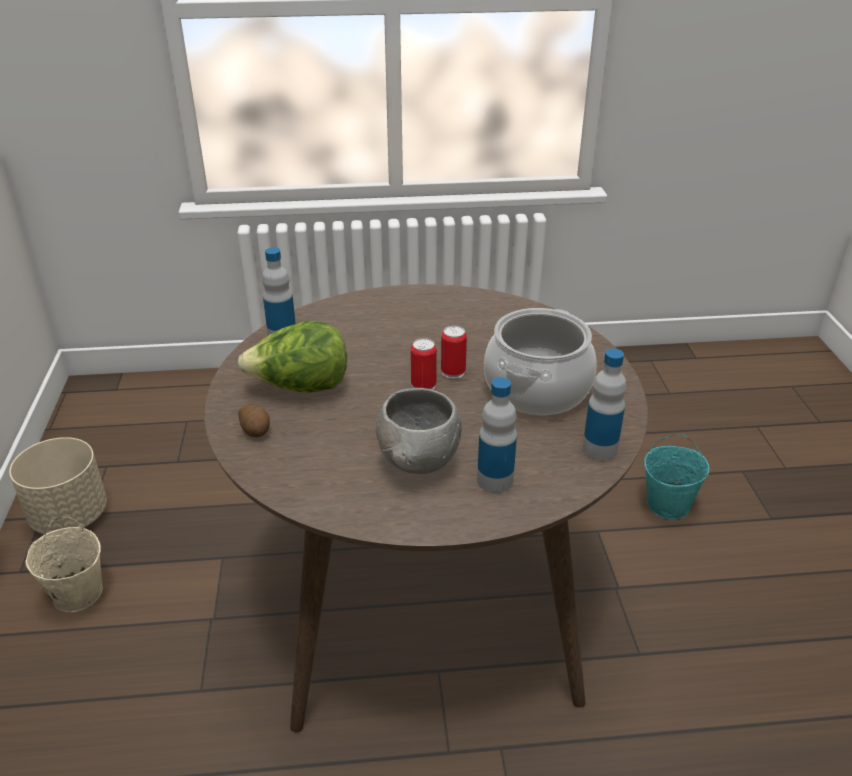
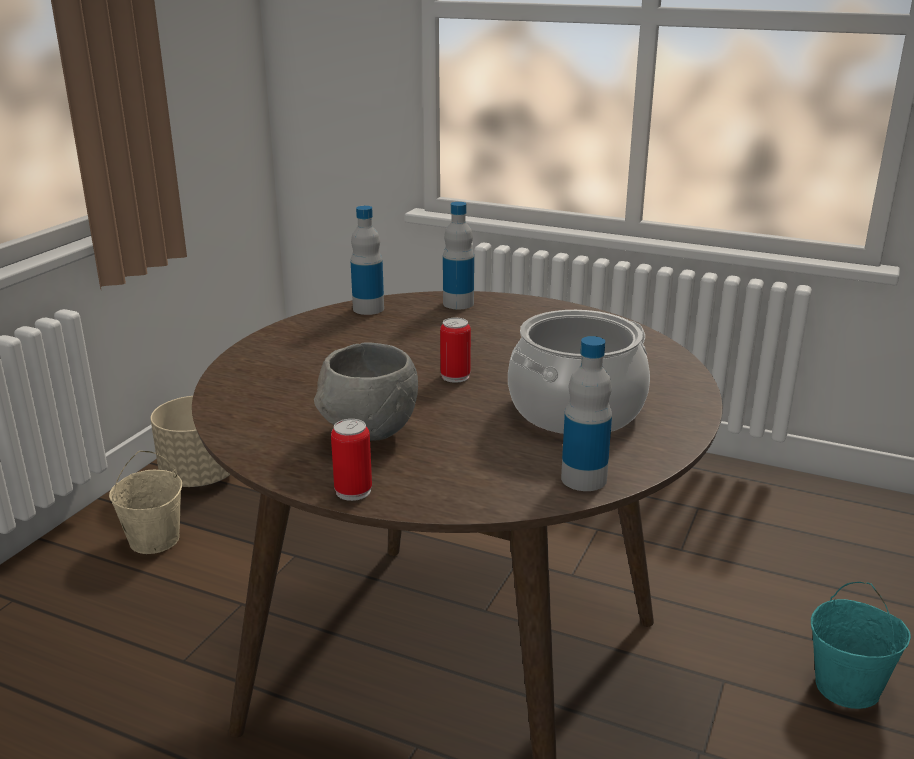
camera: 30 degrees right, 10 degrees down
(256, 430) = (257, 368): potato -> none
(300, 388) = (335, 349): lettuce -> none
(453, 372) = (500, 373): can -> can (353, 491)
(495, 480) = (430, 470): bottle -> bottle (458, 303)

